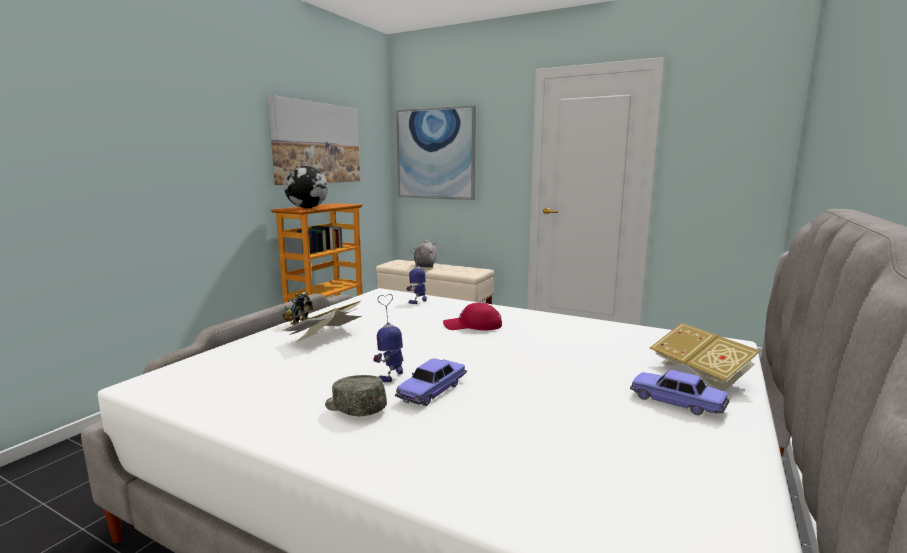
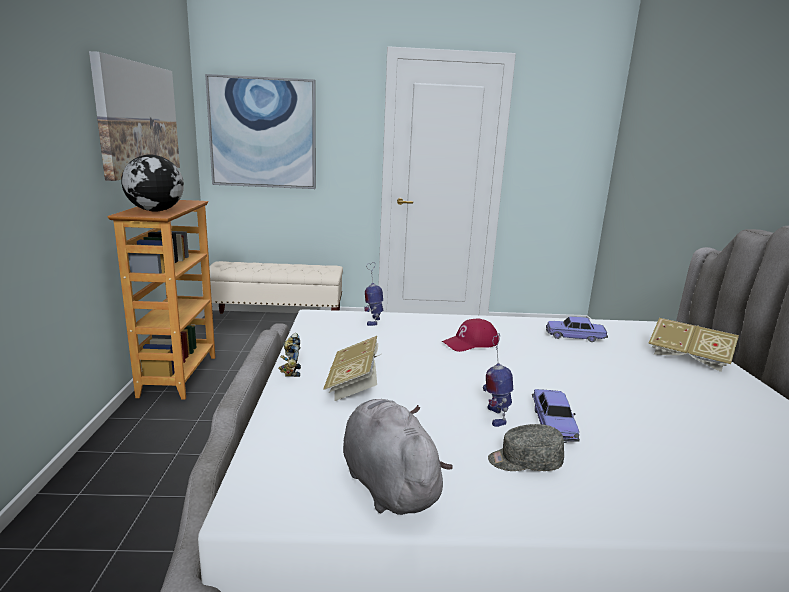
camera: 30 degrees left, 5 degrees up
(425, 265) = (263, 267): grey plush toy -> grey plush toy (387, 483)
(676, 402) = (712, 388): toy car -> toy car (575, 337)

